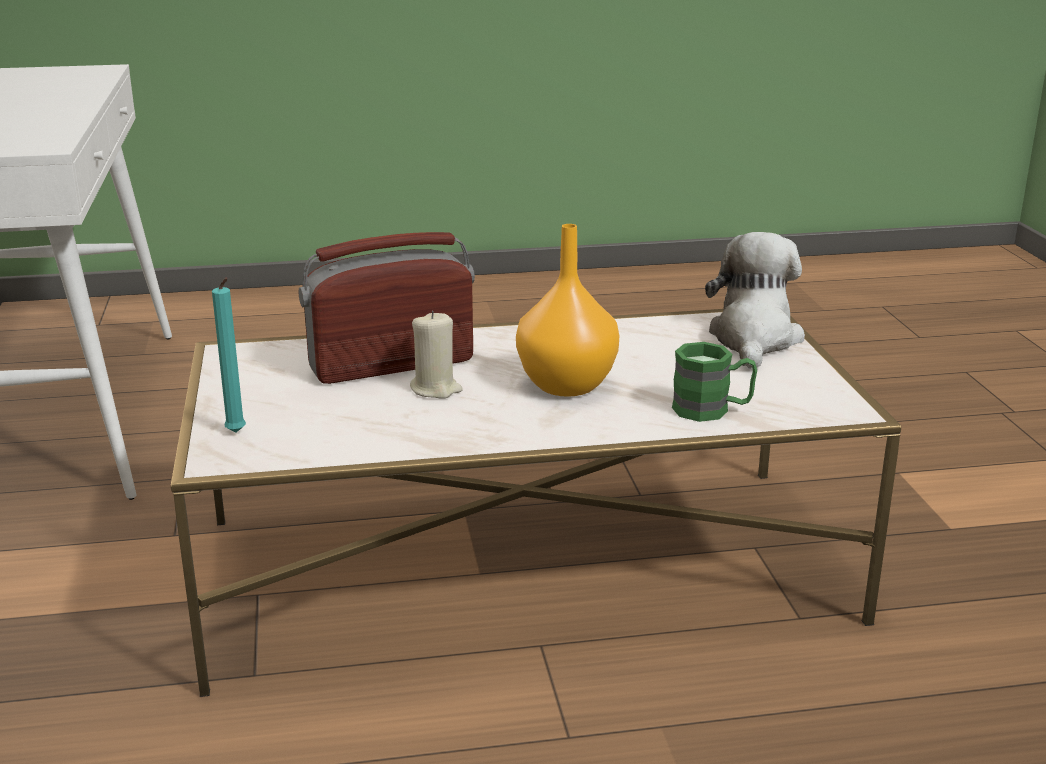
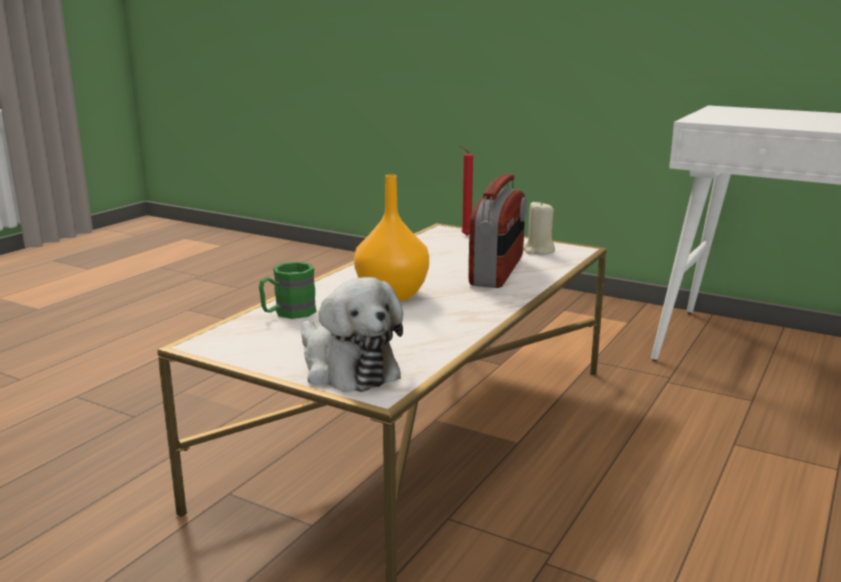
camera: 130 degrees right, 5 degrees down
(237, 434) = (464, 235): turquoise candle -> red candle
(435, 389) = (446, 271): beige candle -> beige candle (538, 251)

